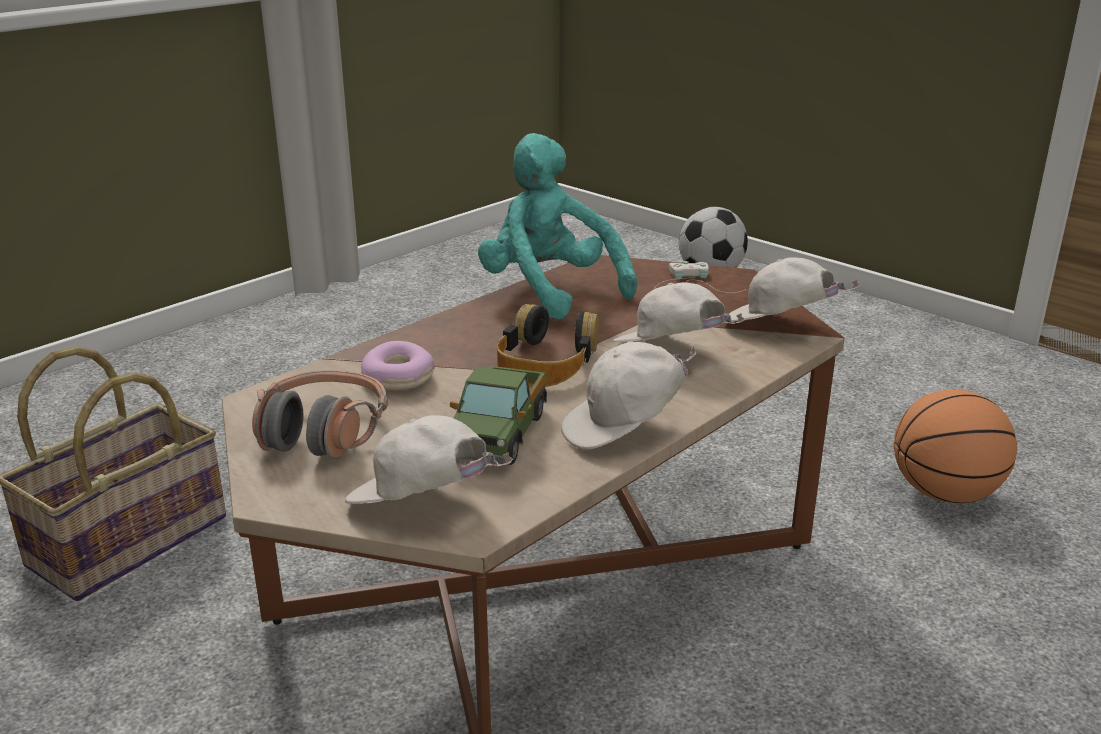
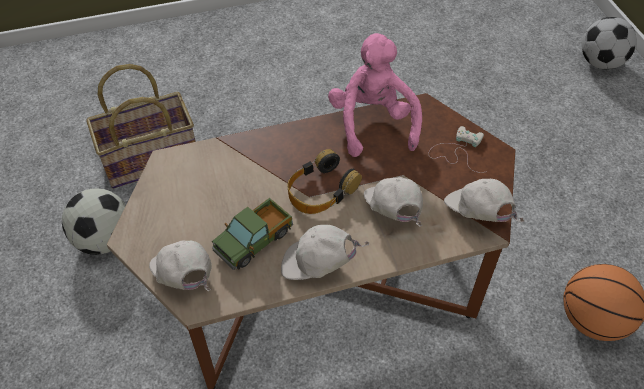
camera: 30 degrees right, 25 degrees up
(108, 676) = (104, 239): none -> football
(322, 432) = (178, 200): headphones -> none
(399, 378) = (239, 171): donut -> none
(549, 291) = (372, 123): turquoise plush toy -> pink plush toy

